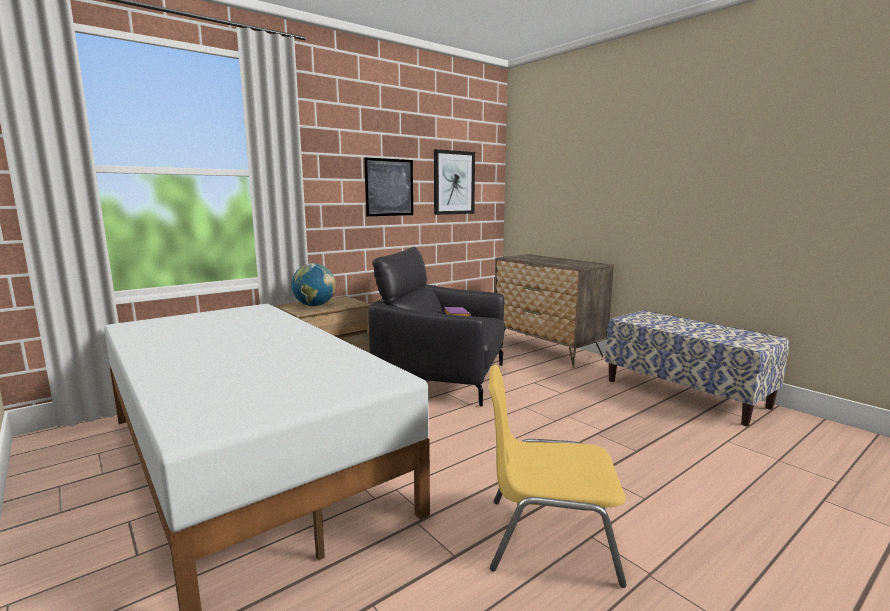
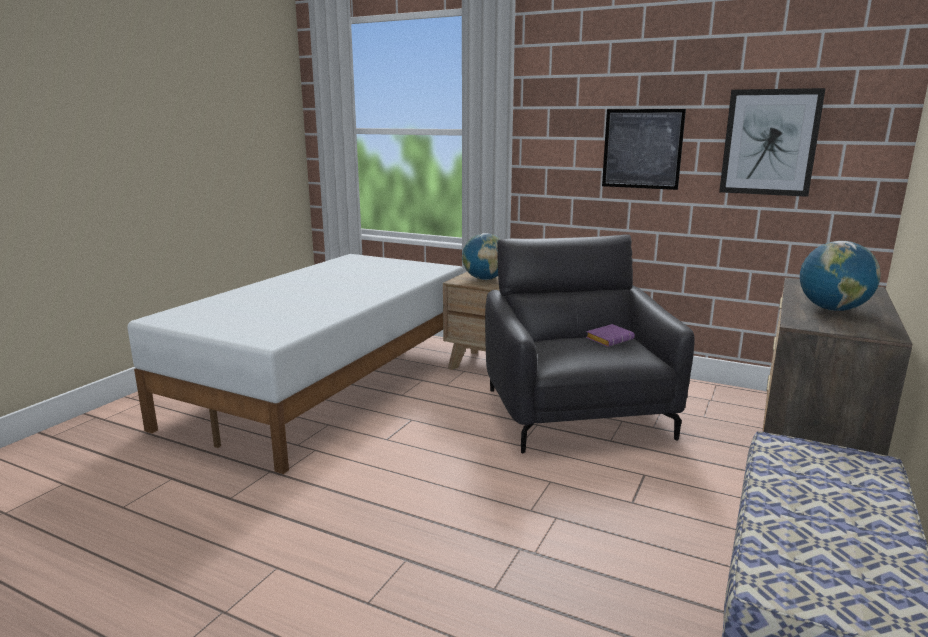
camera: 65 degrees right, 5 degrees up
(548, 537) = (267, 541): yellow chair -> none
(559, 262) = (832, 309): none -> globe

